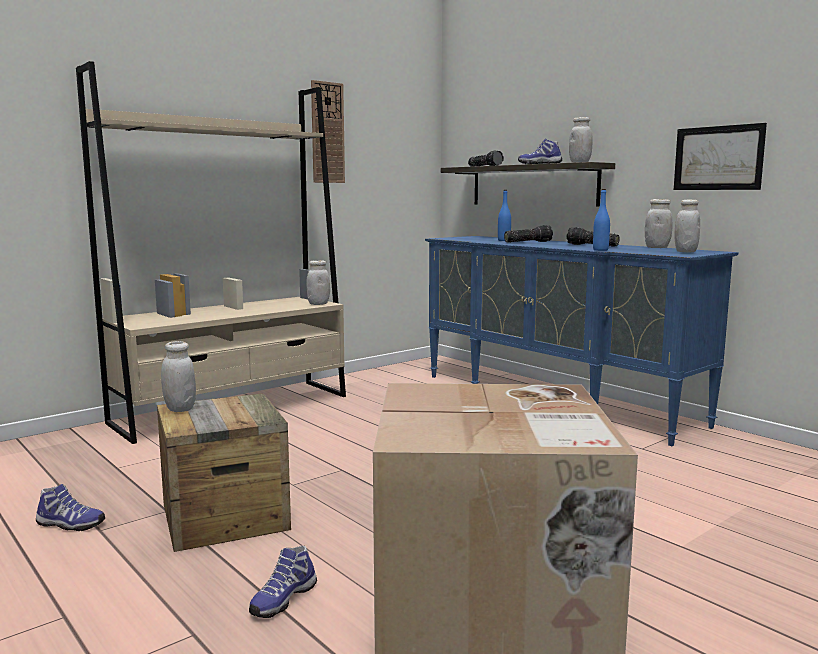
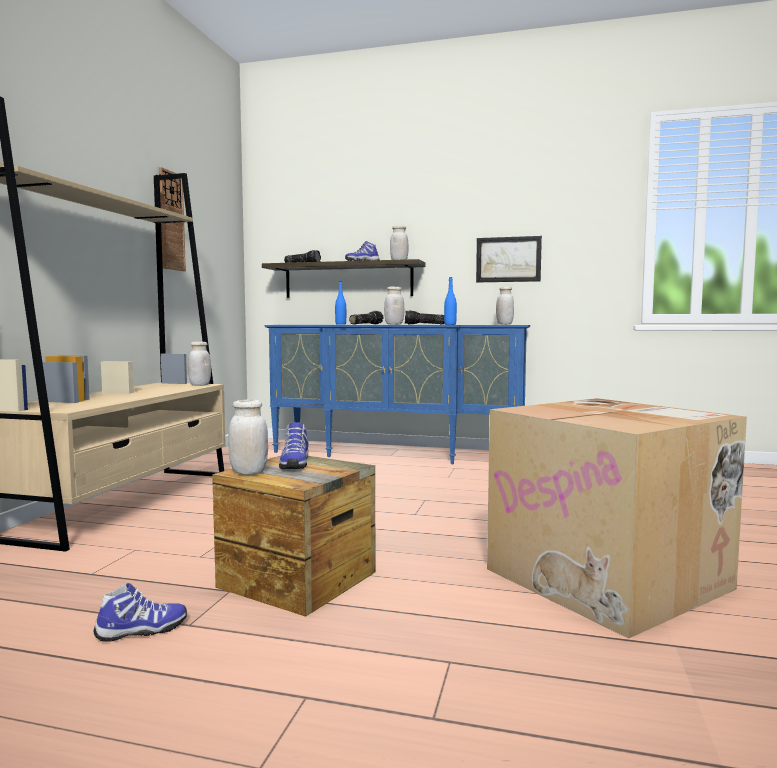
camera: 35 degrees left, 5 degrees down
(282, 599) = (466, 615): shoe -> shoe (294, 464)
(657, 247) = (471, 324): white jar -> white jar (394, 324)

